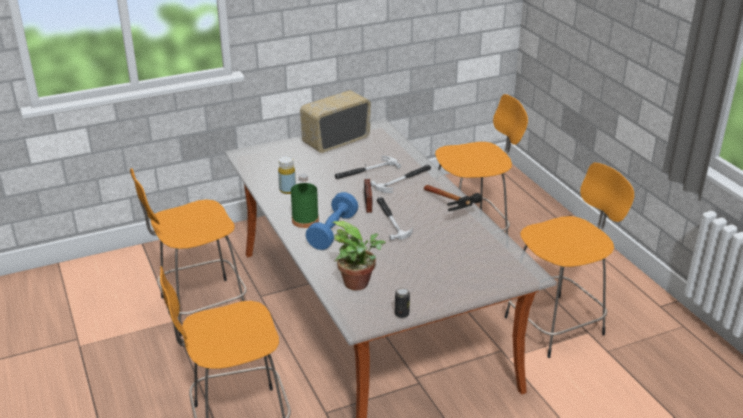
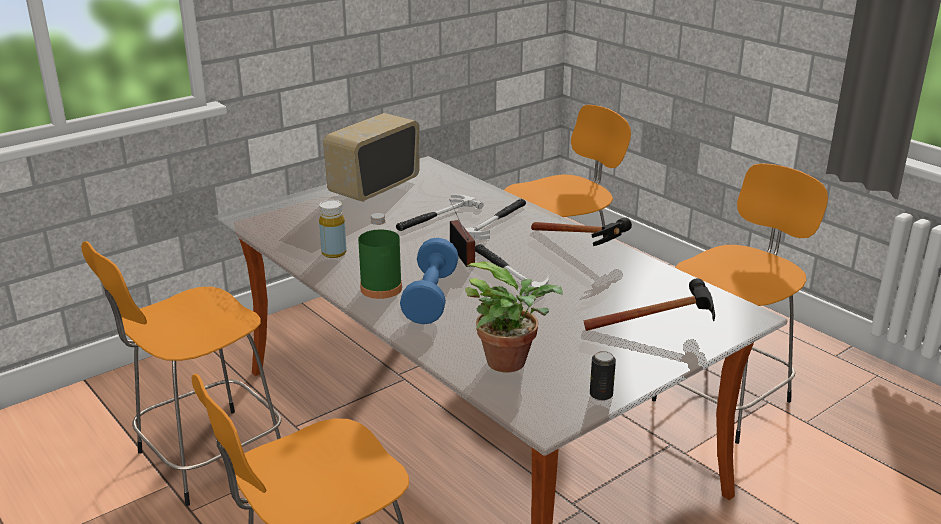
camera: 15 degrees left, 5 degrees down
(468, 276) = (663, 329): none -> hammer

